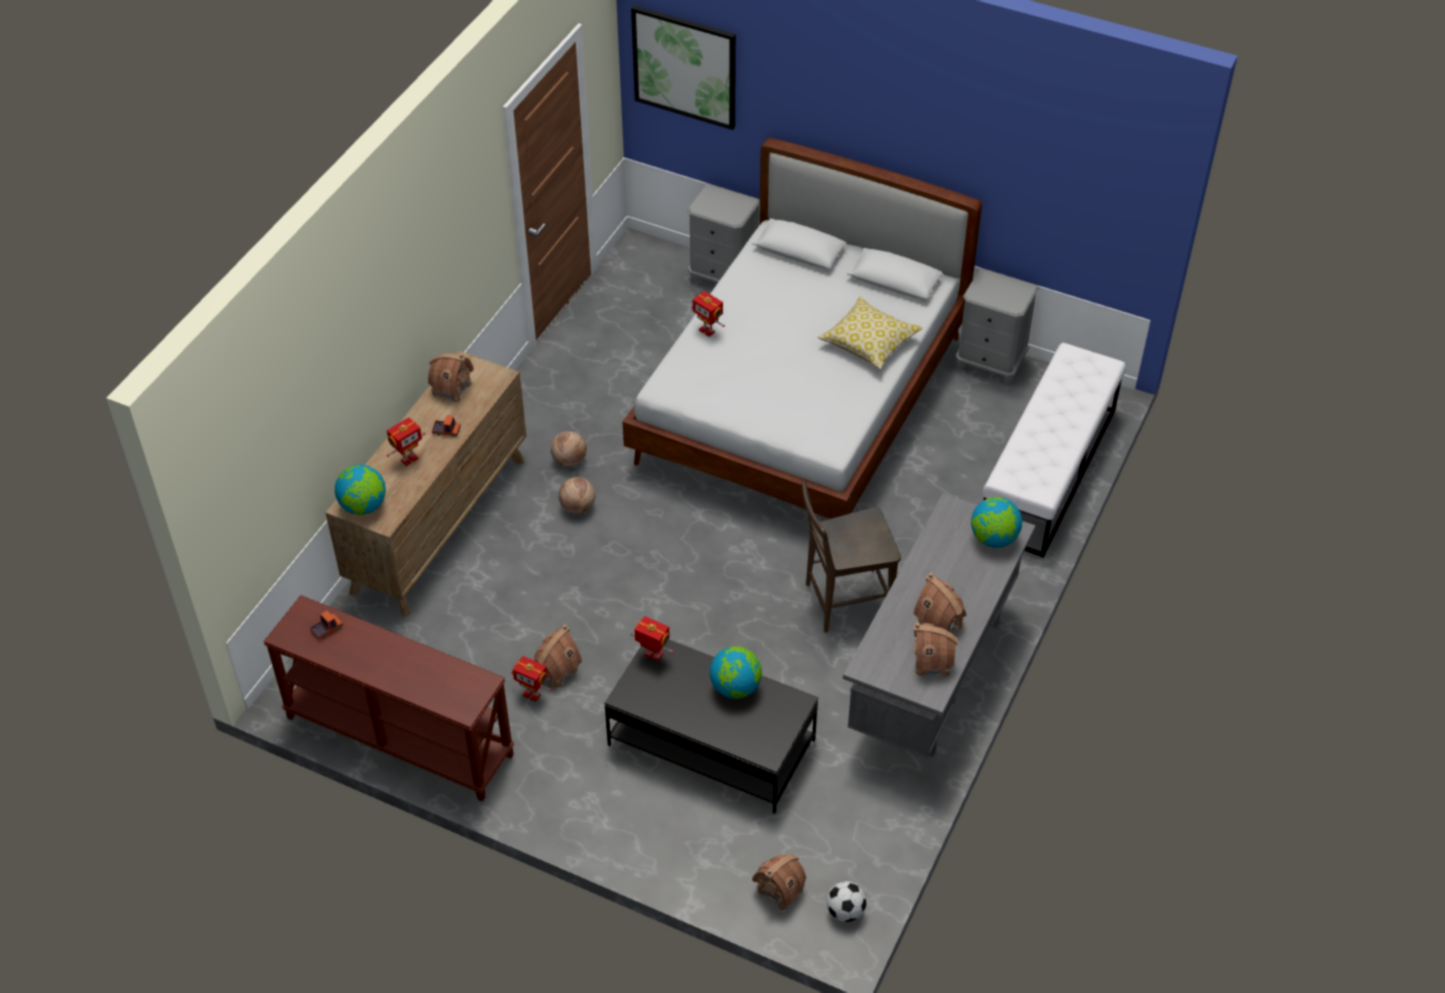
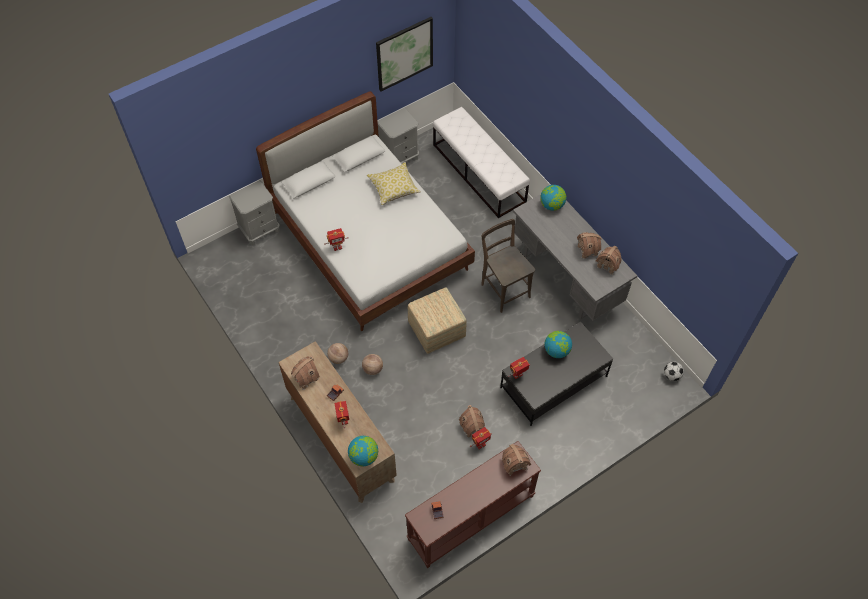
camera: 60 degrees left, 10 degrees up
(685, 66) = (198, 148): picture -> picture (404, 53)
(699, 551) = (436, 330): none -> ottoman
(780, 890) = (648, 395): toy house -> toy house (514, 463)
(844, 601) = (504, 288): brown chair -> brown chair turned 135 degrees clockwise

